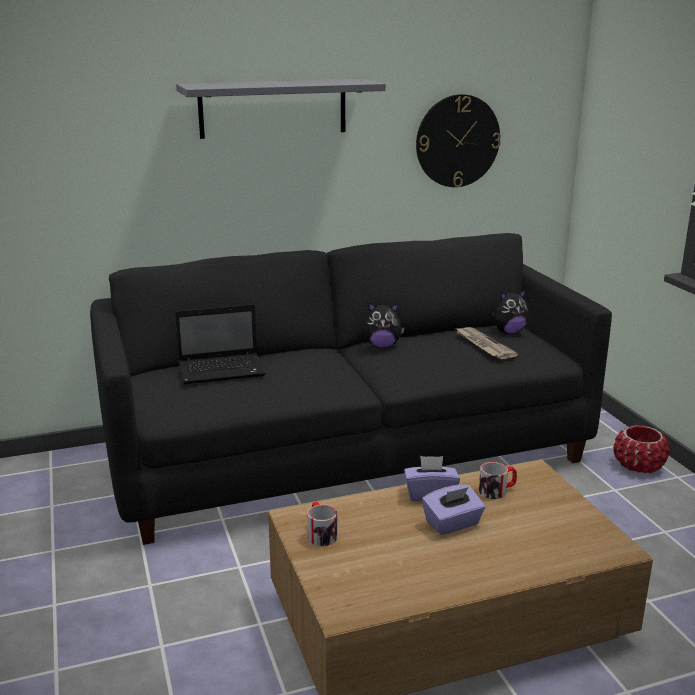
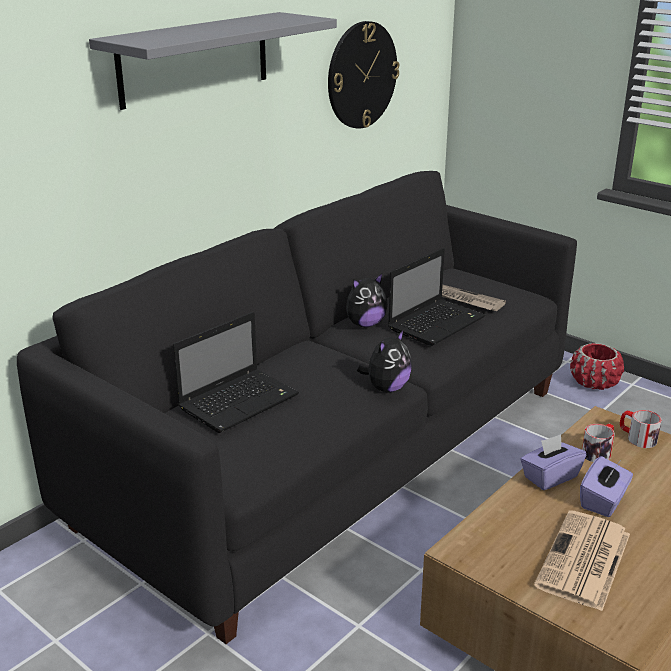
camera: 30 degrees left, 5 degrees up
(320, 533) = (506, 559): mug -> mug (637, 438)
(379, 555) = (584, 561): none -> newspaper
(438, 356) = (437, 323): none -> laptop
(508, 332) = (460, 278): plush toy -> plush toy (386, 388)

